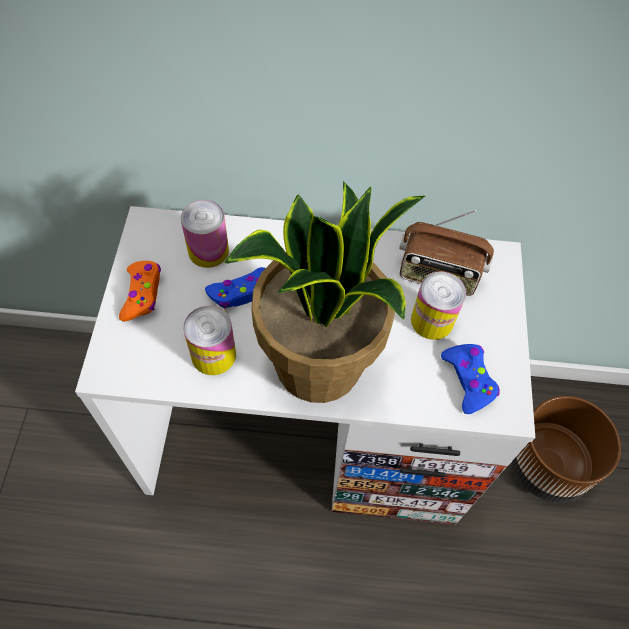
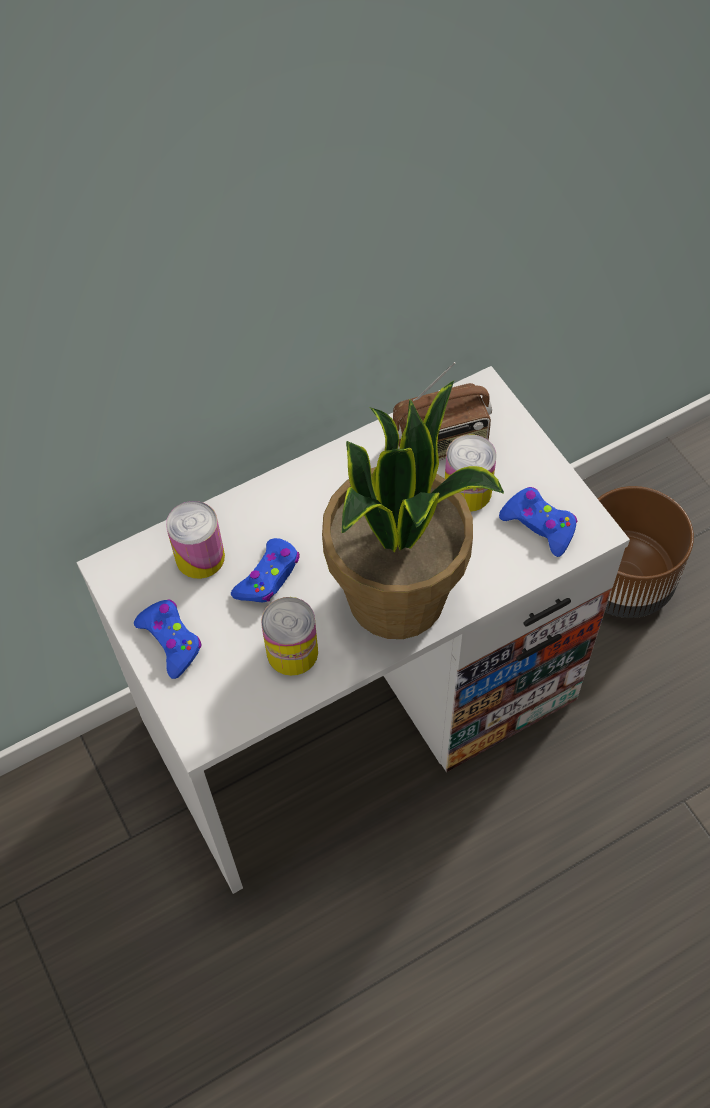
camera: 30 degrees left, 0 degrees up
(142, 294) = (171, 641): orange game controller -> blue game controller

